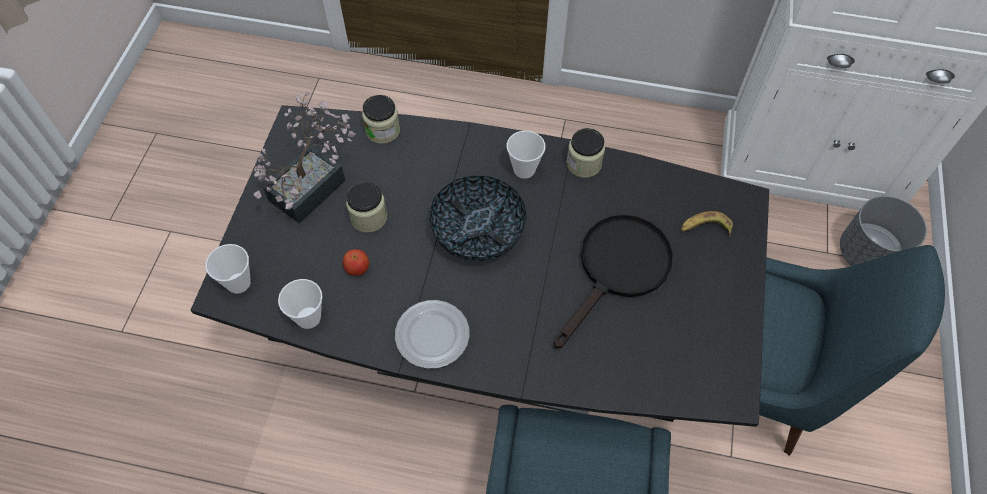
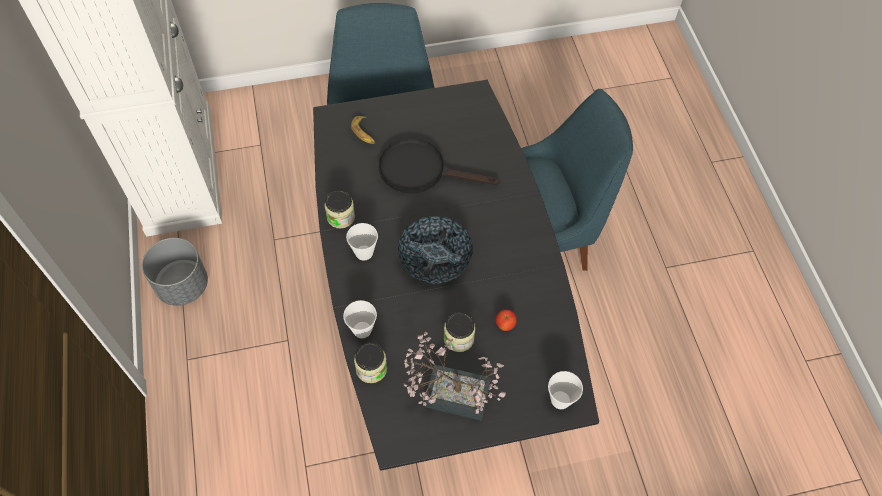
camera: 115 degrees left, 0 degrees up
(308, 317) = (559, 337): cup -> cup (362, 330)
(432, 335) = (527, 255): plate -> none
(868, 254) = (252, 122): grey planter -> grey planter (182, 285)

